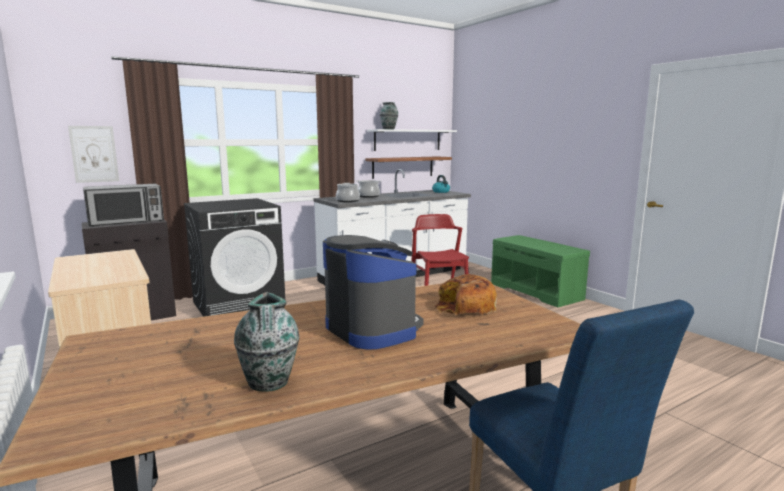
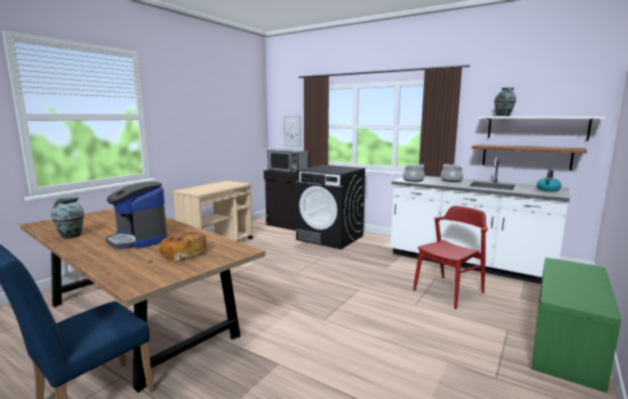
camera: 65 degrees right, 0 degrees up
(372, 329) = (139, 240): coffee machine -> coffee machine turned 105 degrees clockwise

